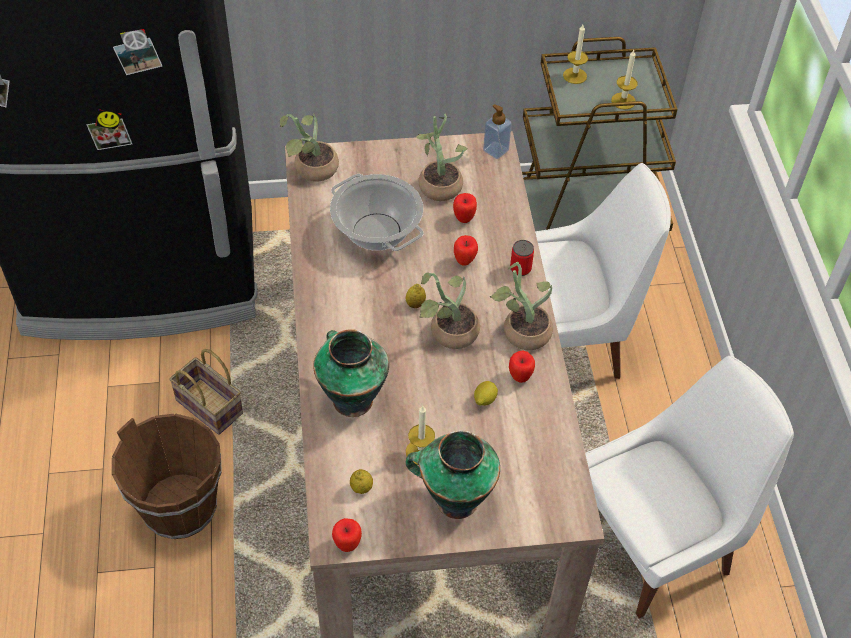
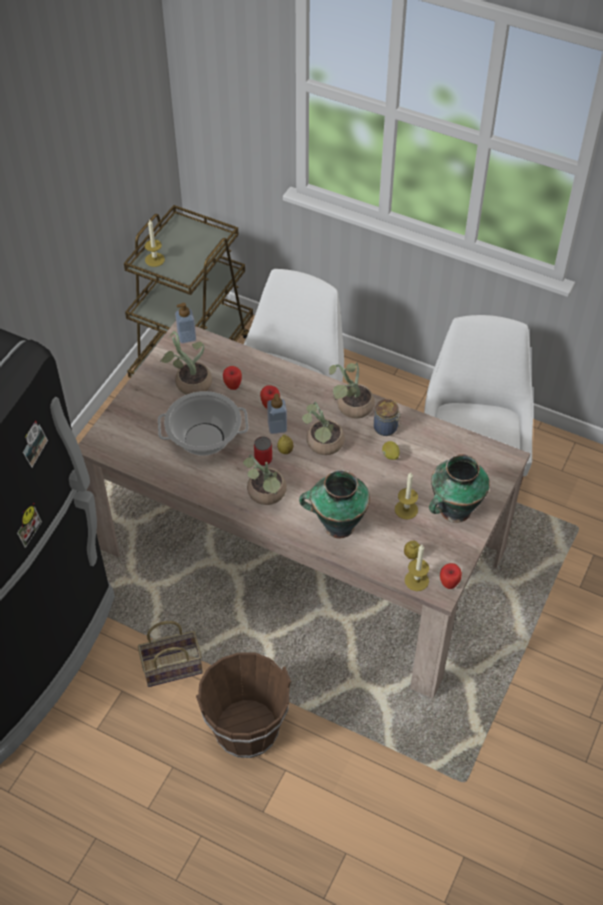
camera: 55 degrees left, 0 degrees up
(311, 170) = (112, 447): potted plant -> potted plant (266, 495)
(441, 281) = (277, 427): none -> soap dispenser
(520, 268) = (300, 380): can -> can (263, 459)
(520, 377) = (386, 428): apple -> jar
(623, 101) = (200, 249): candle -> candle (416, 580)

